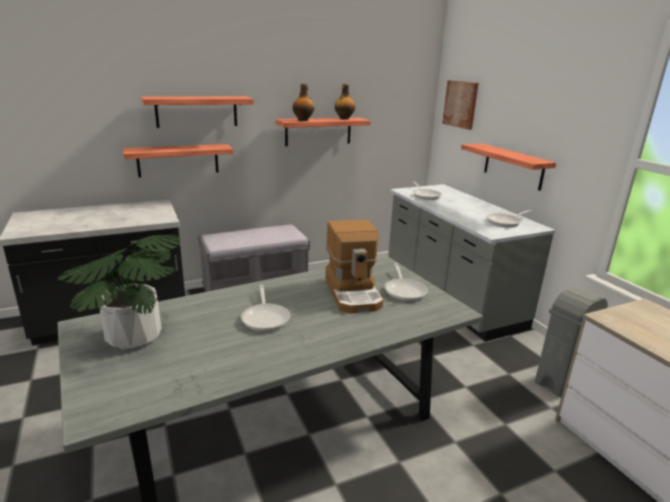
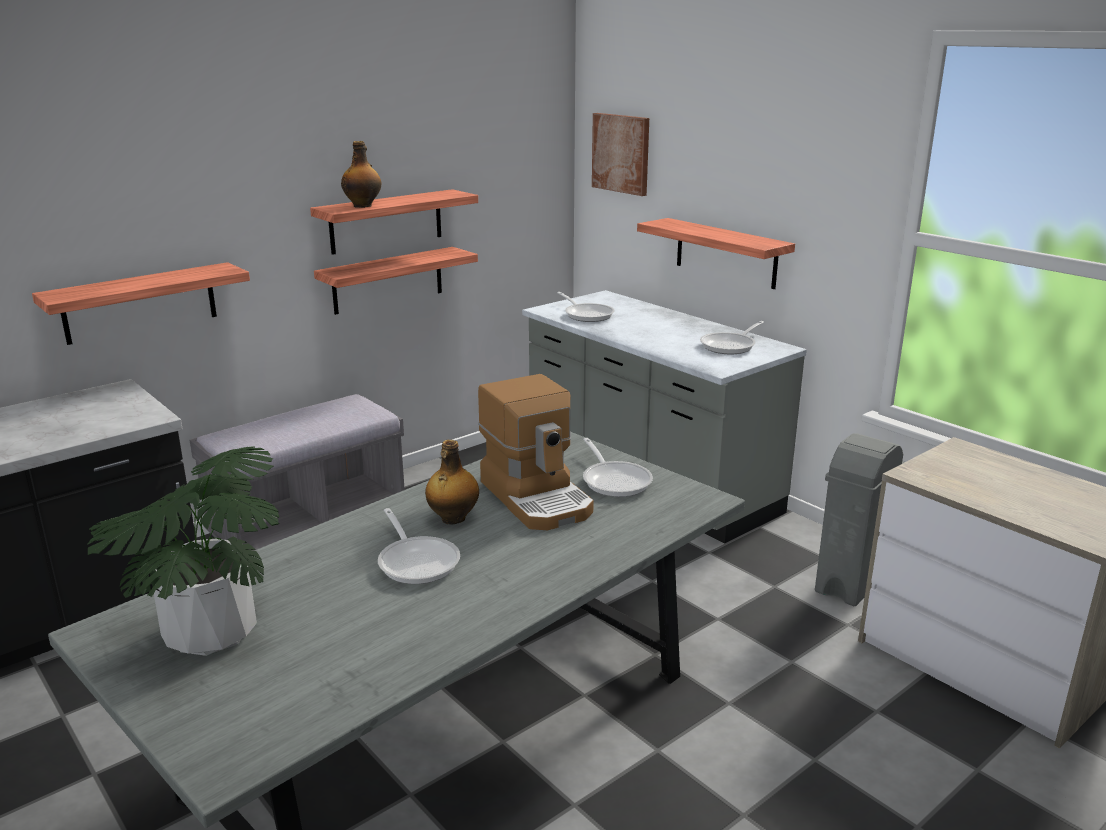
camera: 15 degrees left, 0 degrees up
(197, 111) = (167, 209): shelf -> shelf (388, 280)
(344, 119) = (430, 195): bottle -> bottle (452, 519)

